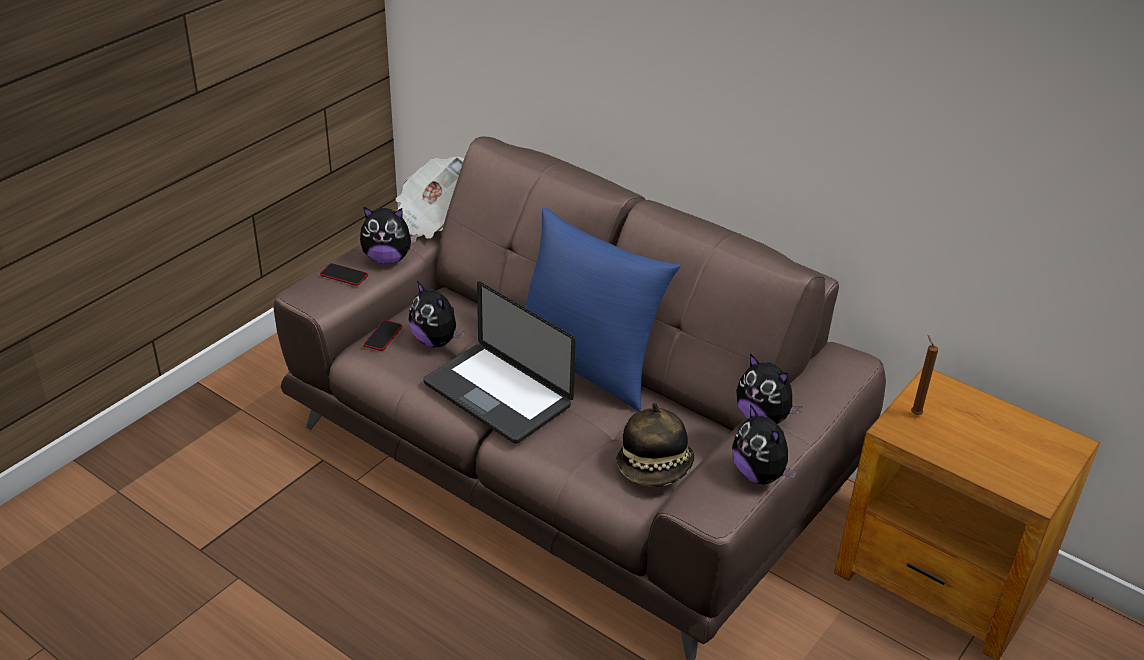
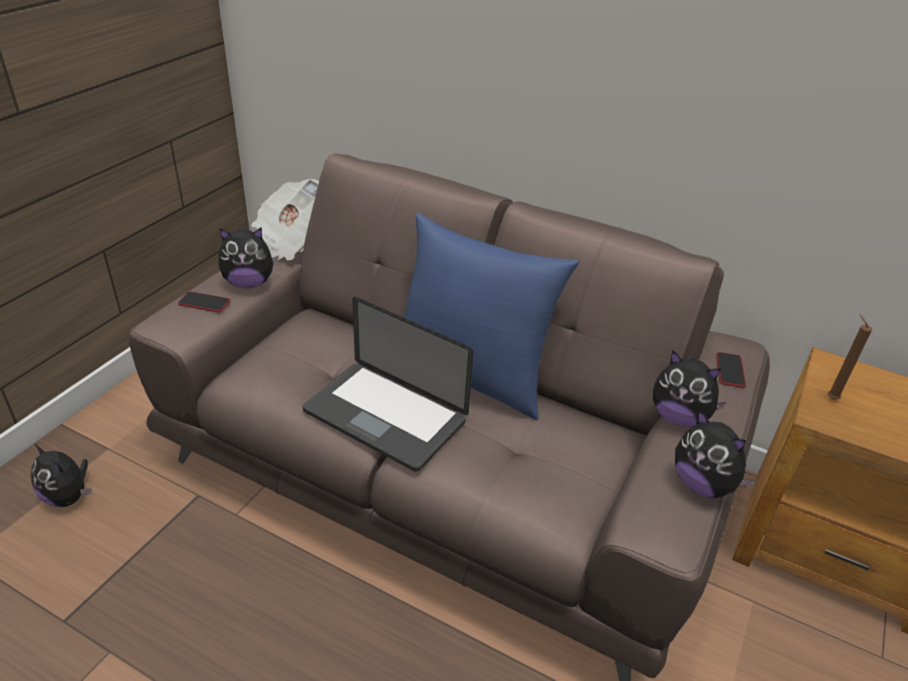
camera: 10 degrees left, 0 degrees up
(383, 336) = (252, 363): phone -> phone (730, 370)
(436, 341) = (309, 363): plush toy -> plush toy (69, 496)
(655, 468) = (573, 483): hat -> none

